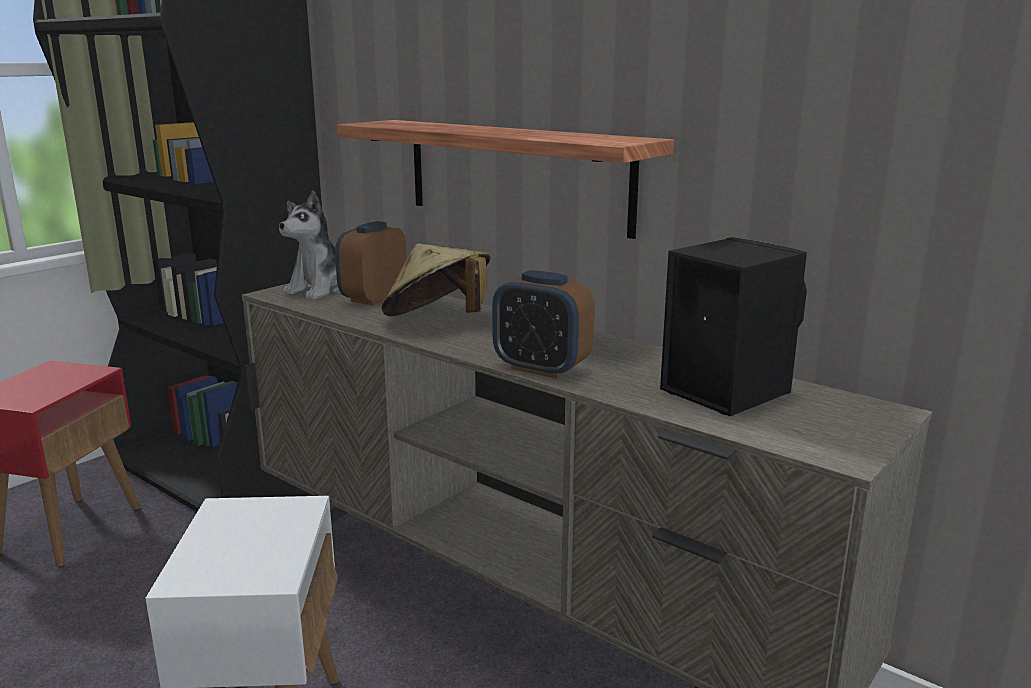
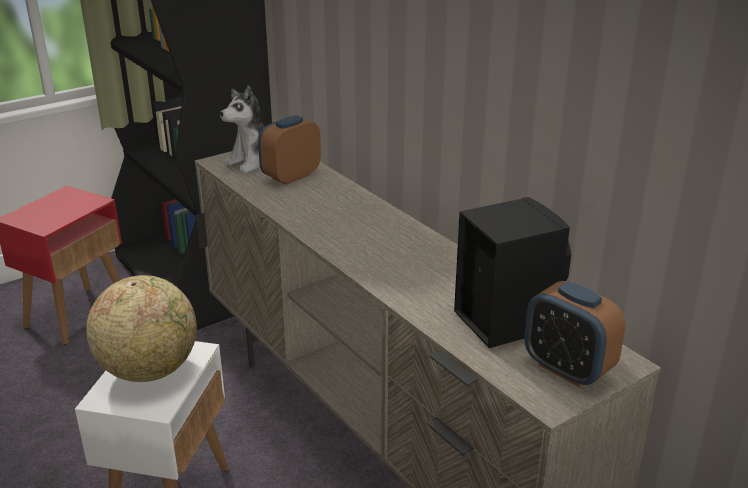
camera: 15 degrees right, 10 degrees up
(243, 536) = (149, 370): none -> globe
(438, 320) = (327, 209): beige hat -> none
(516, 175) = (399, 96): shelf -> none
(541, 368) = (377, 275): alarm clock -> alarm clock (567, 369)

